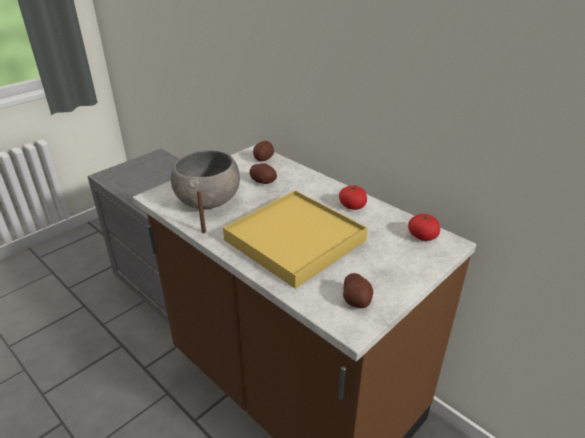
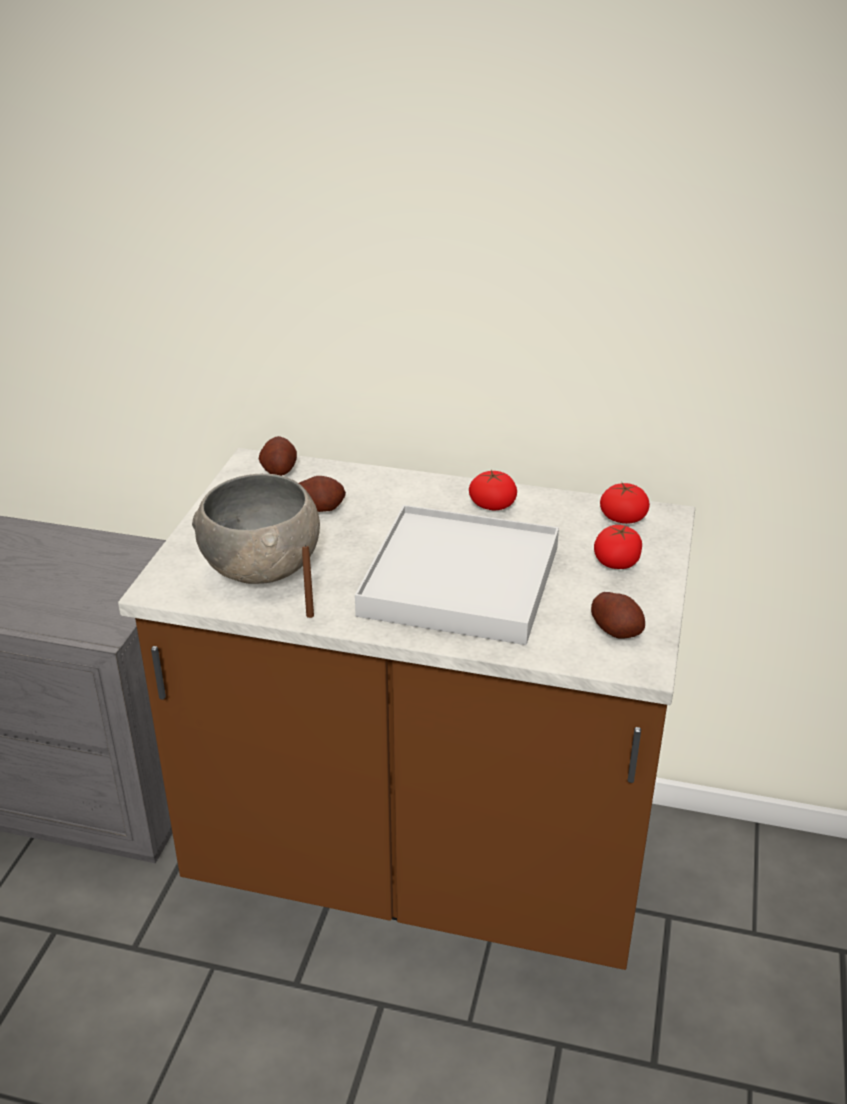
camera: 30 degrees left, 0 degrees up
(295, 240) = (461, 581): yellow tray -> white tray
(395, 260) = (616, 561): none -> tomato

